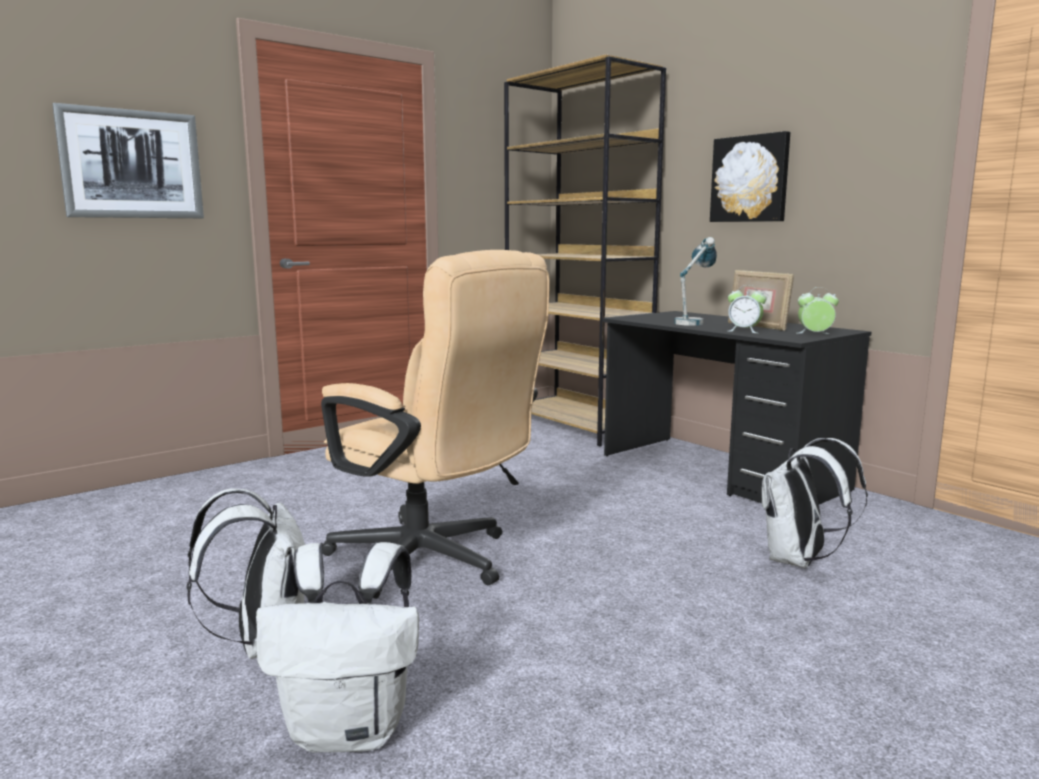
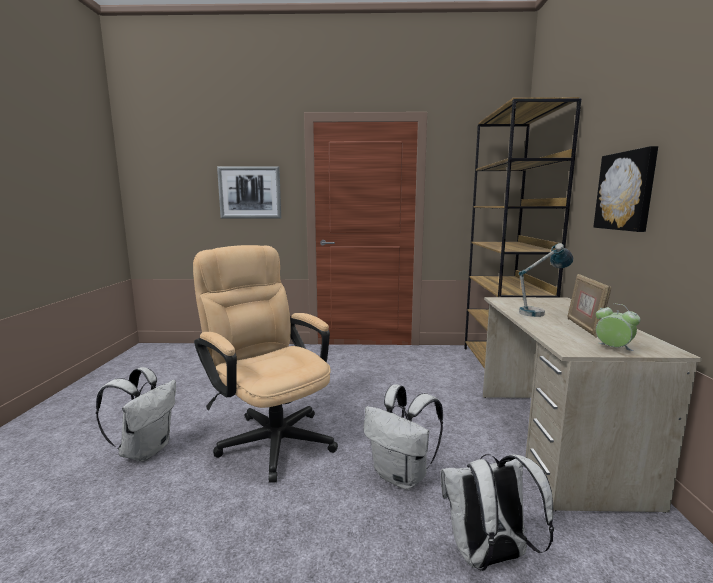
camera: 40 degrees right, 0 degrees up
(351, 730) = (88, 519): white backpack -> white backpack (402, 476)
(433, 562) = (270, 436): beige office chair -> beige office chair turned 150 degrees clockwise
(720, 472) = (553, 441): black desk -> beige desk
(744, 331) = (553, 330): alarm clock -> none

